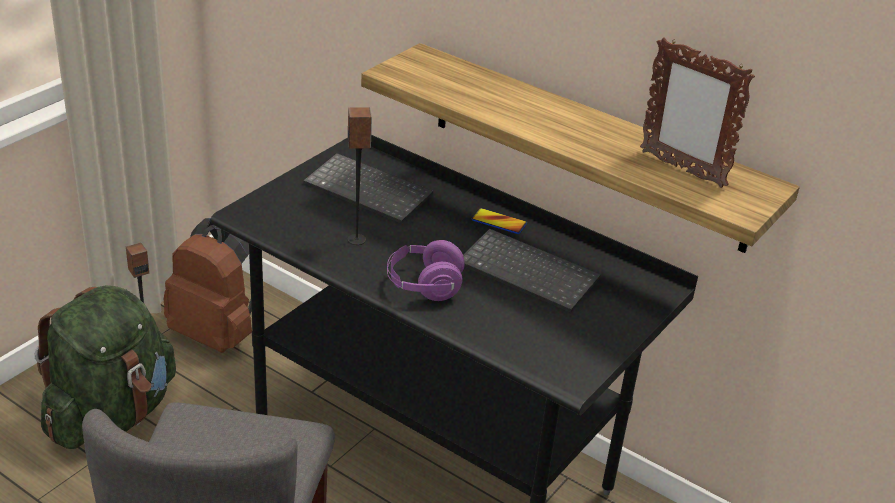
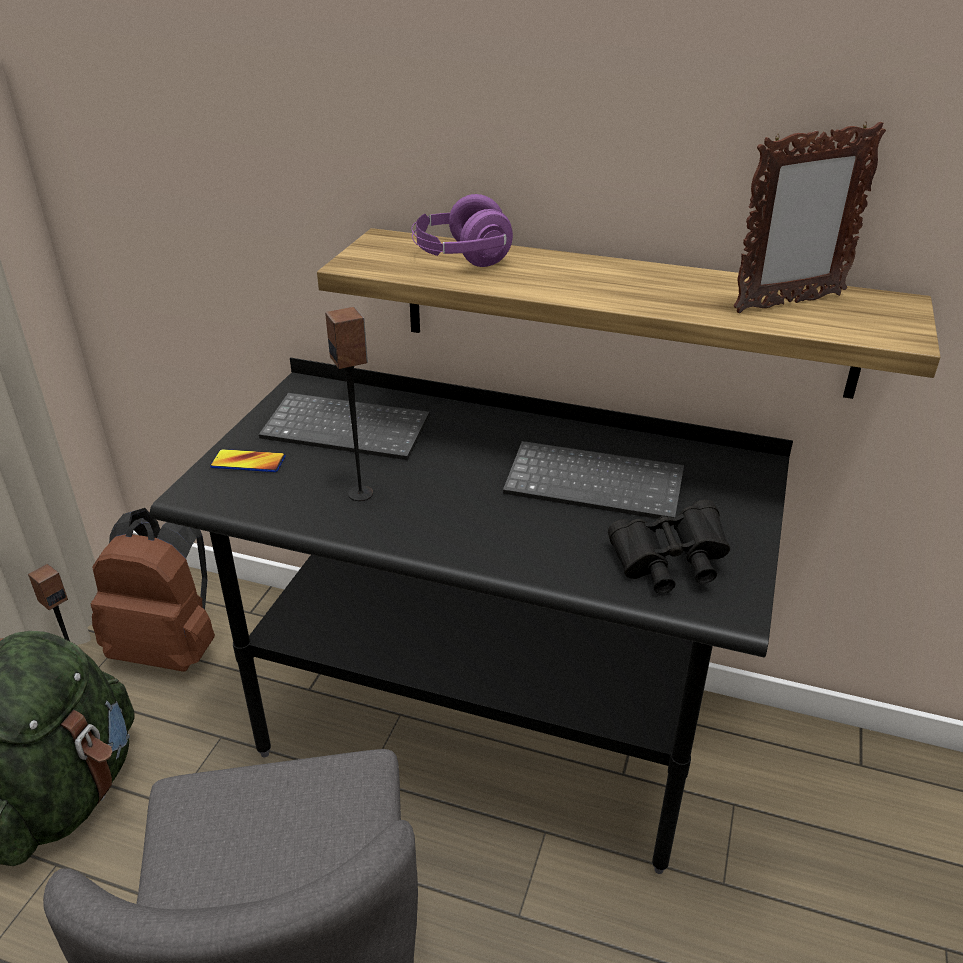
camera: 15 degrees left, 0 degrees up
(424, 286) = (478, 533): purple headphones -> purple headphones (461, 259)
(499, 222) = (523, 431): phone -> phone (248, 462)
(546, 339) = (668, 565): none -> black binoculars
(681, 169) = (788, 303): picture frame -> picture frame turned 45 degrees counterclockwise

